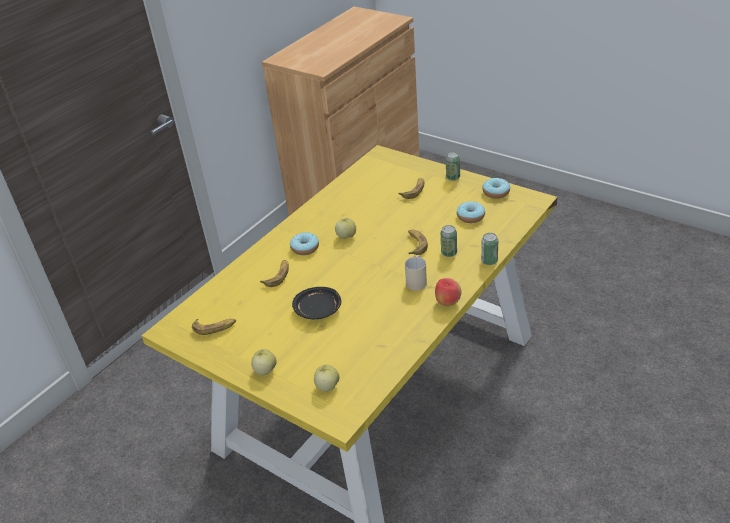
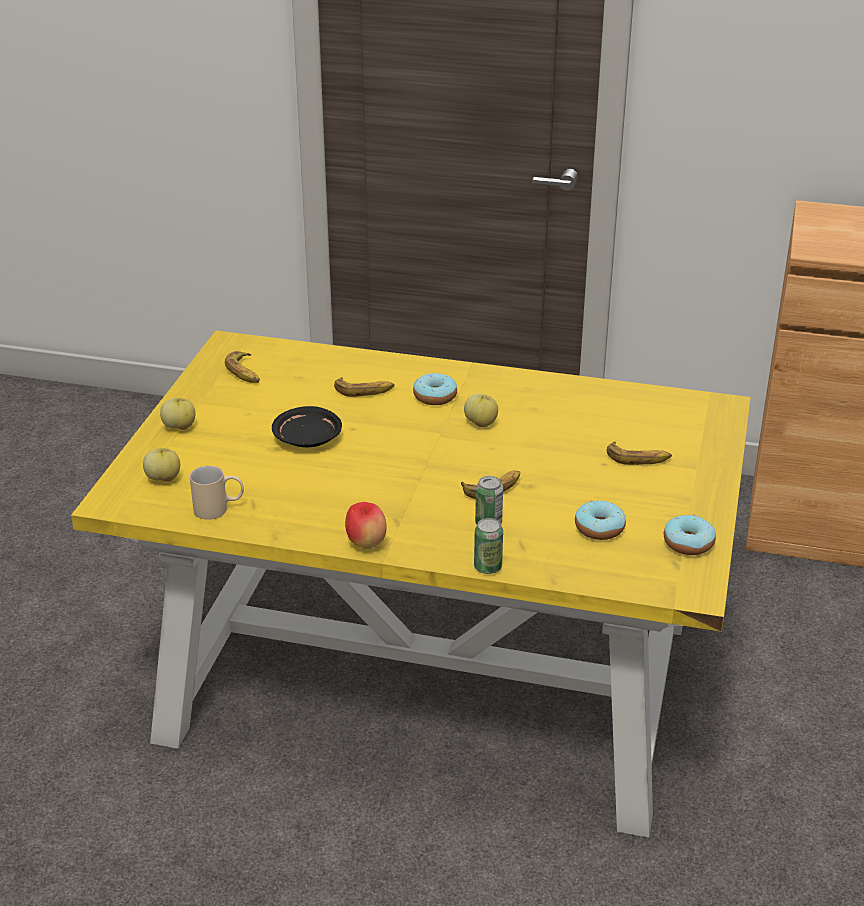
camera: 65 degrees right, 5 degrees down
(417, 280) = (407, 506): beige mug -> beige mug (219, 509)
(453, 177) = (704, 490): can -> none

